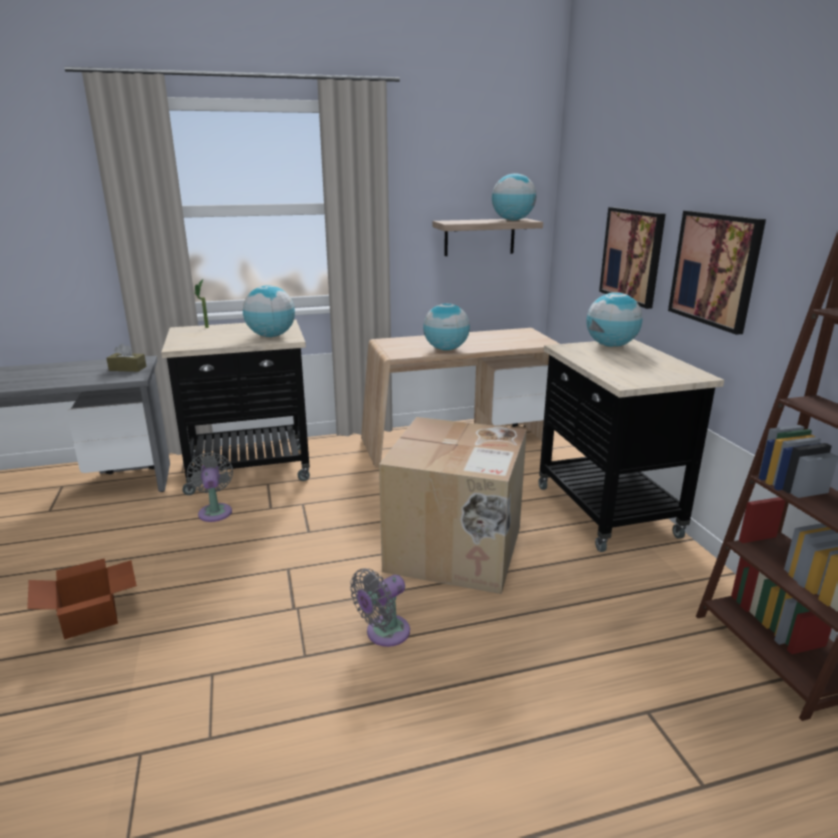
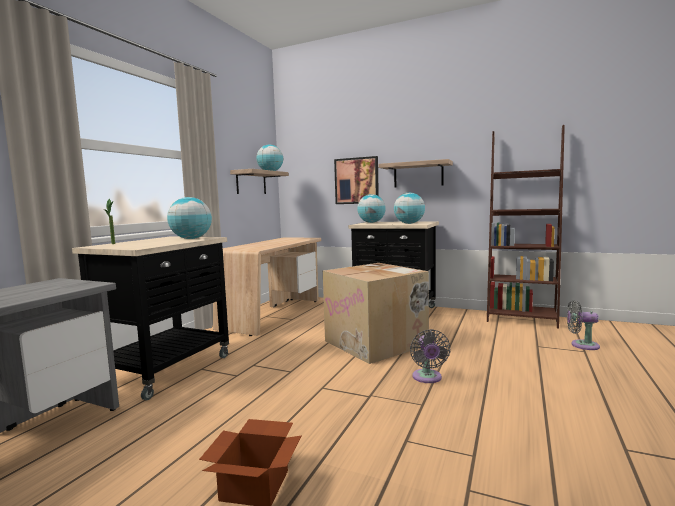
camera: 50 degrees left, 15 degrees down
(127, 368) = (63, 284): brown tissue box -> none
(215, 511) = (197, 395): grey fan -> grey fan (581, 345)
(446, 349) = (275, 245): globe -> globe (409, 223)
(715, 269) = (418, 175): picture -> shelf

